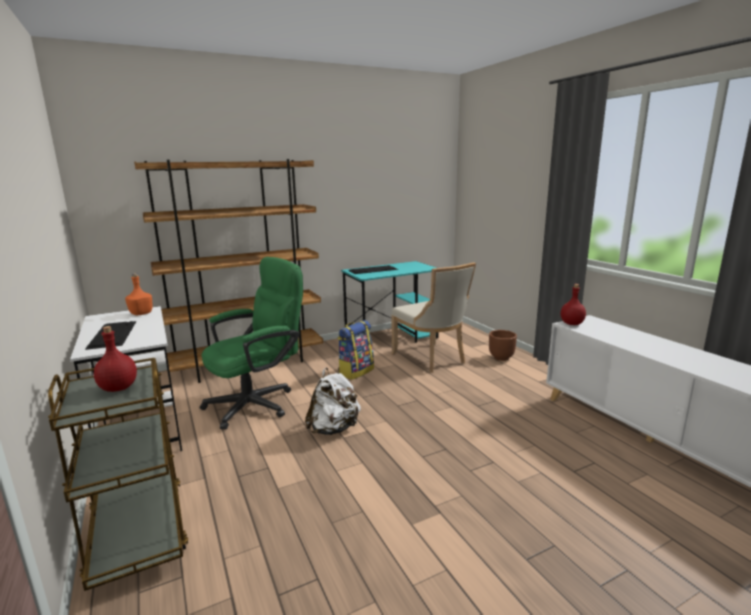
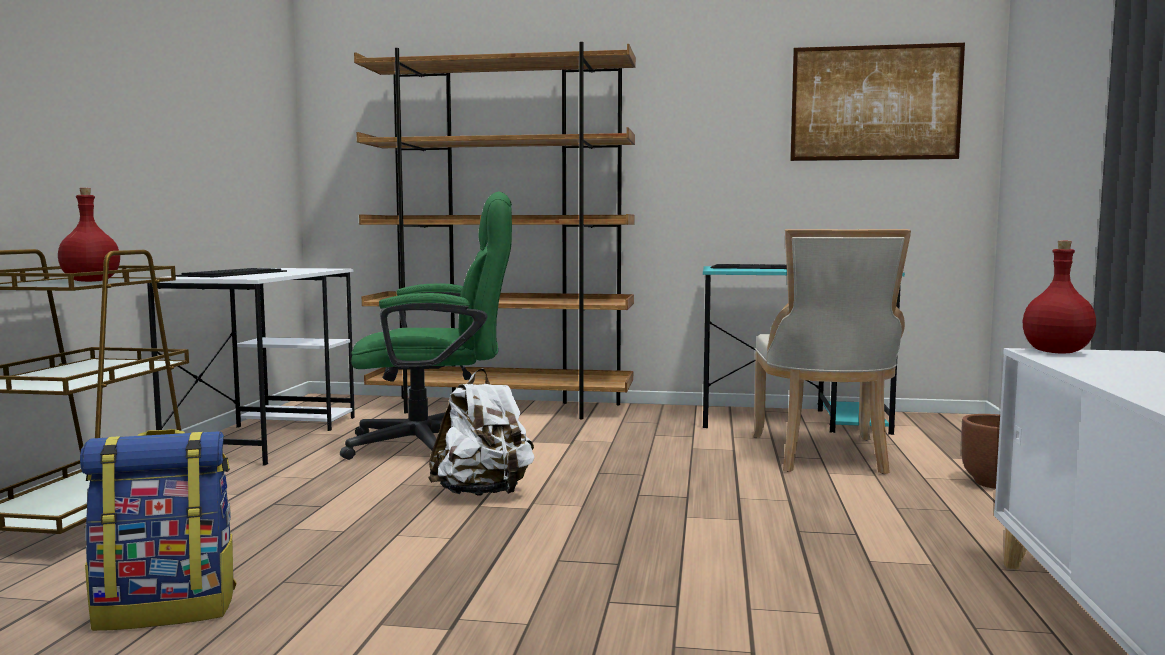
camera: 35 degrees right, 10 degrees down
(141, 314) = (312, 269): orange bottle -> none
(356, 371) = (646, 444): backpack -> backpack (168, 609)
(410, 184) = (875, 103): none -> picture

